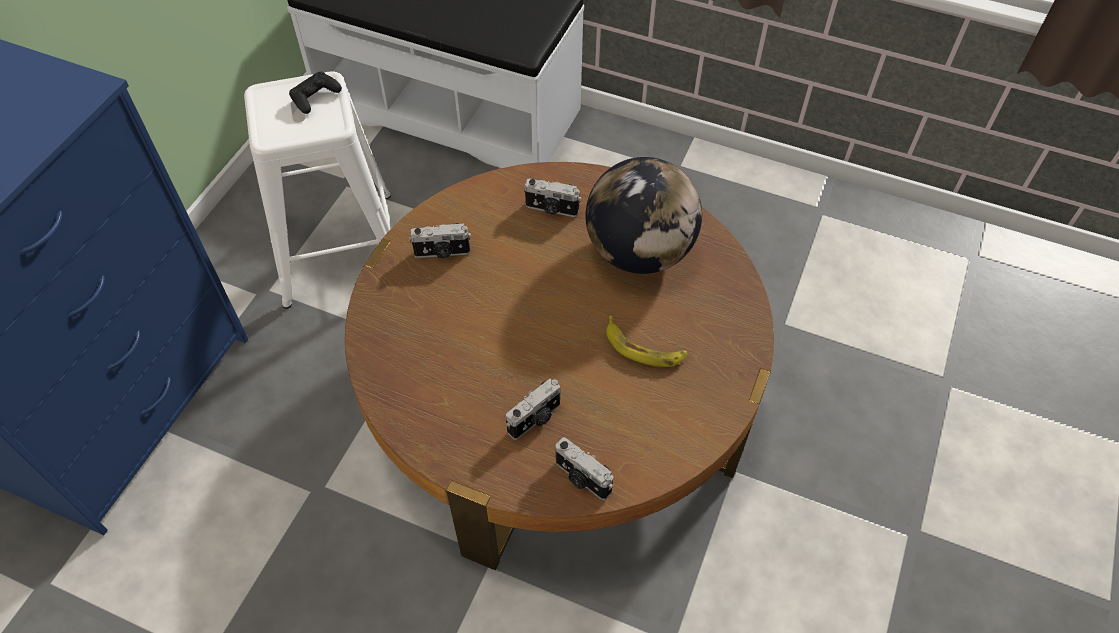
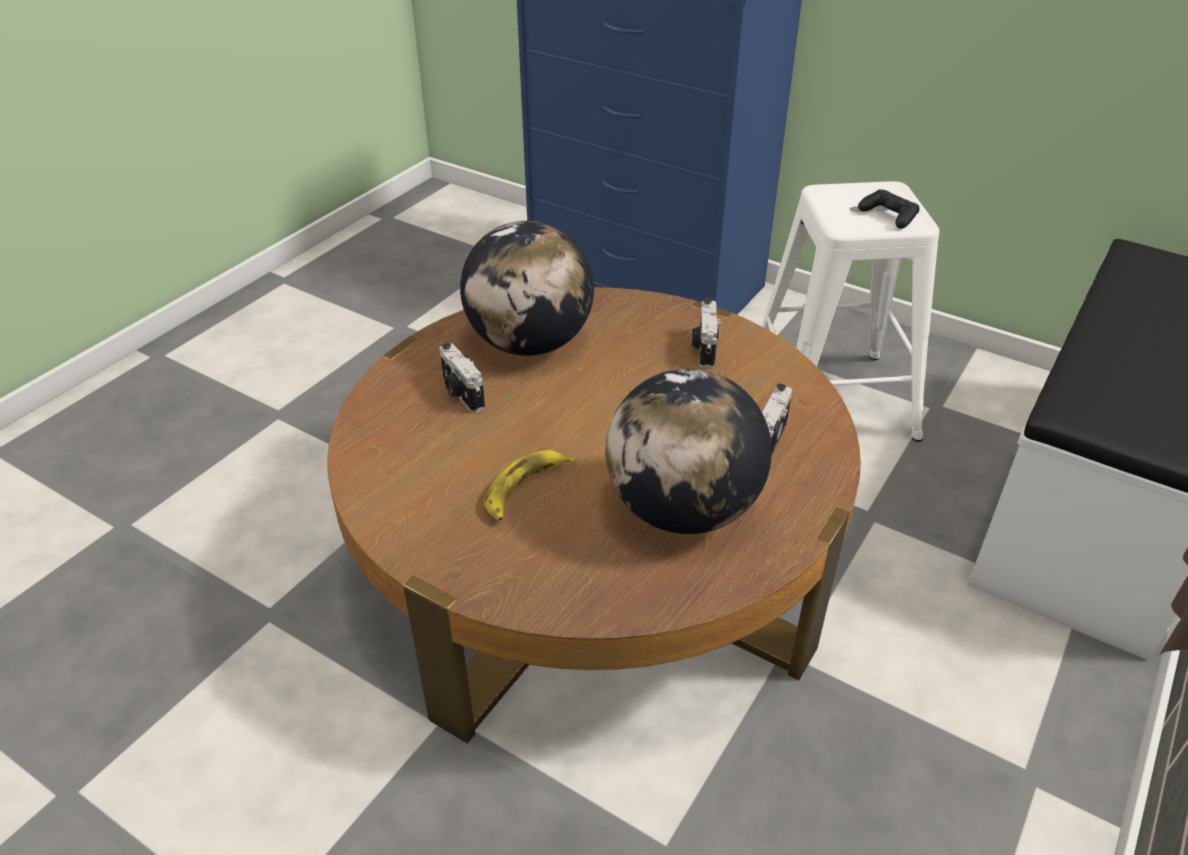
camera: 100 degrees right, 15 degrees down
(449, 381) = (530, 343): none -> globe
(581, 478) = (377, 417): camera -> none

